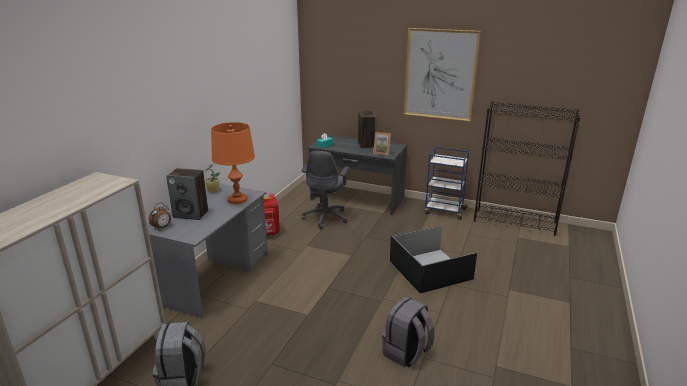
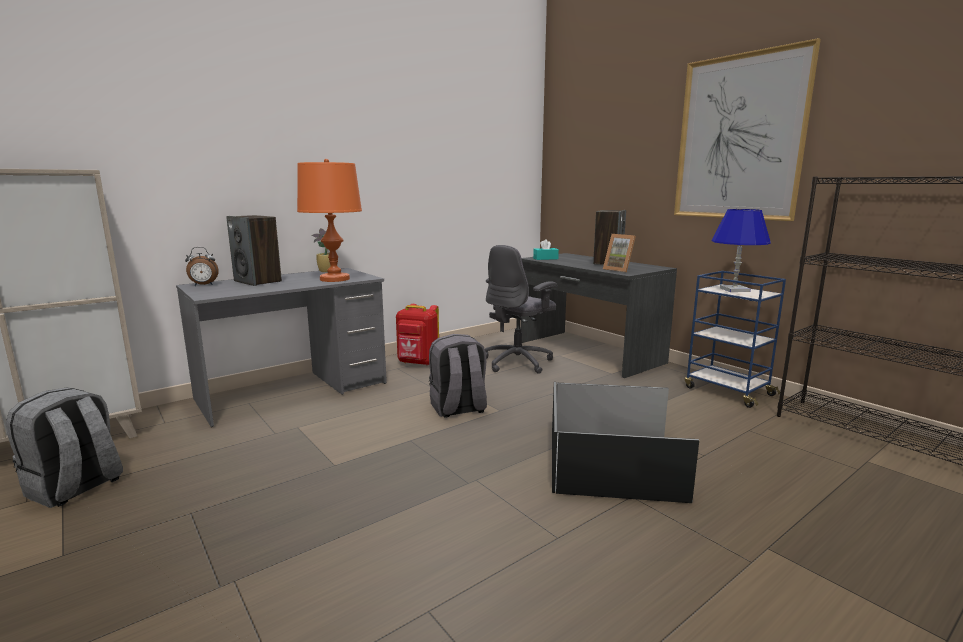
camera: 30 degrees right, 10 degrees down
(406, 353) = (406, 587): grey backpack -> grey backpack (458, 408)
(446, 159) = (734, 290): none -> blue table lamp

